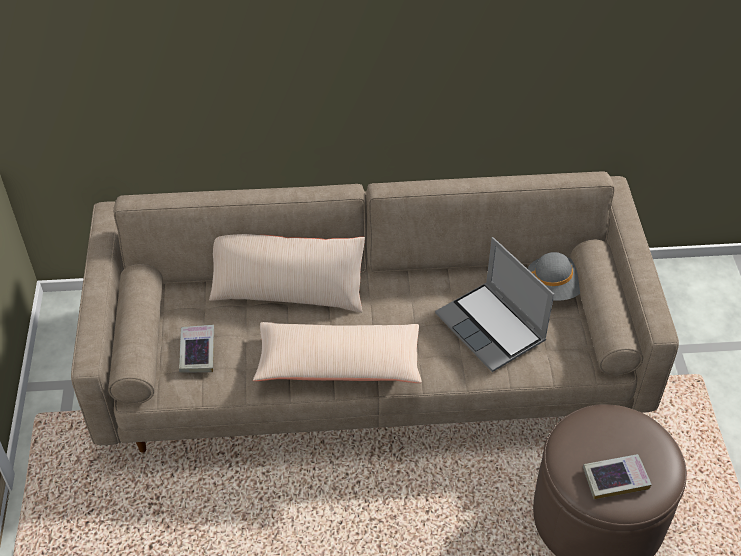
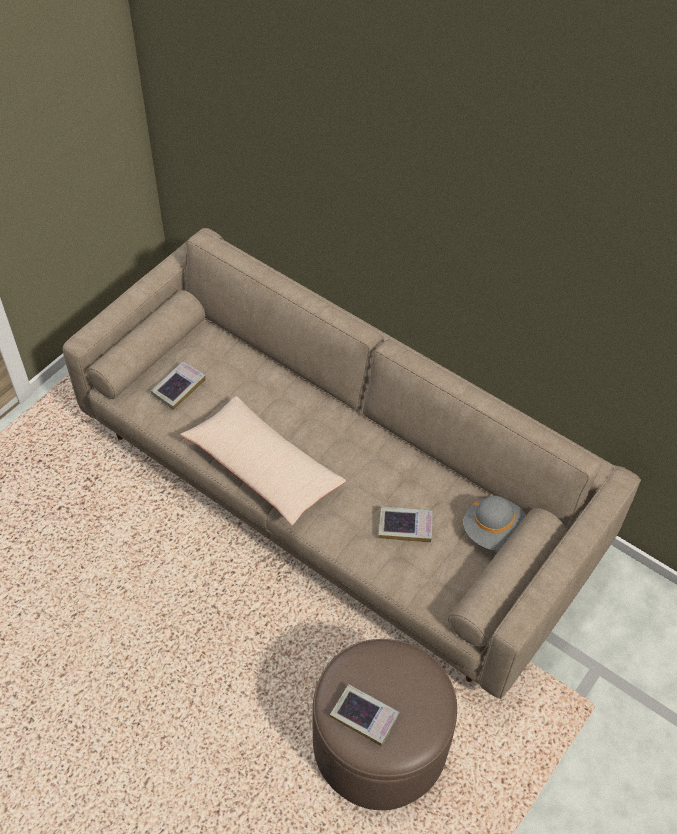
camera: 40 degrees right, 5 degrees up
(287, 292) = (286, 387): beige pillow -> none
(492, 328) = (405, 526): laptop -> book

